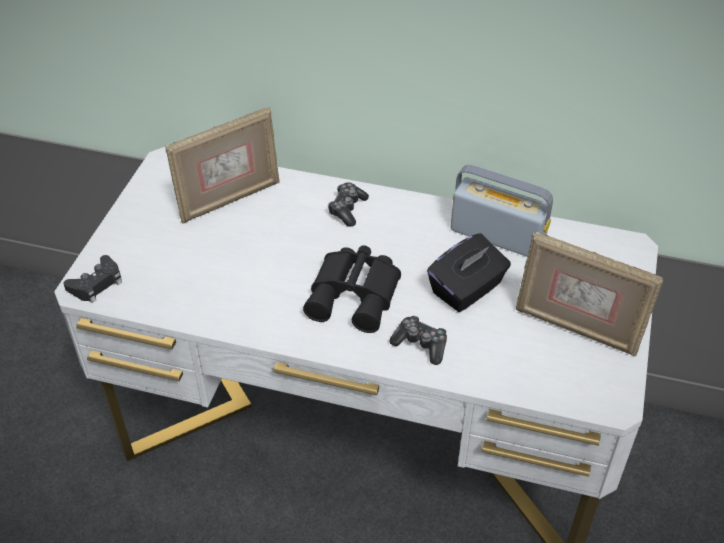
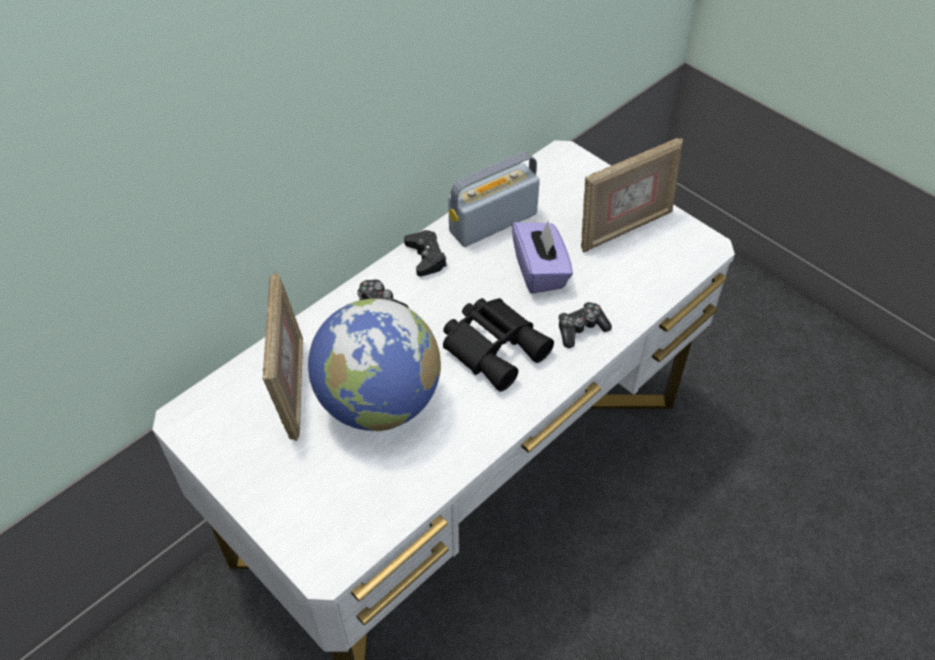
camera: 60 degrees left, 5 degrees up
(96, 284) = (328, 552): black game controller -> black game controller (426, 257)
(248, 251) = (379, 402): none -> globe
(467, 290) = (540, 271): black tissue box -> purple tissue box

